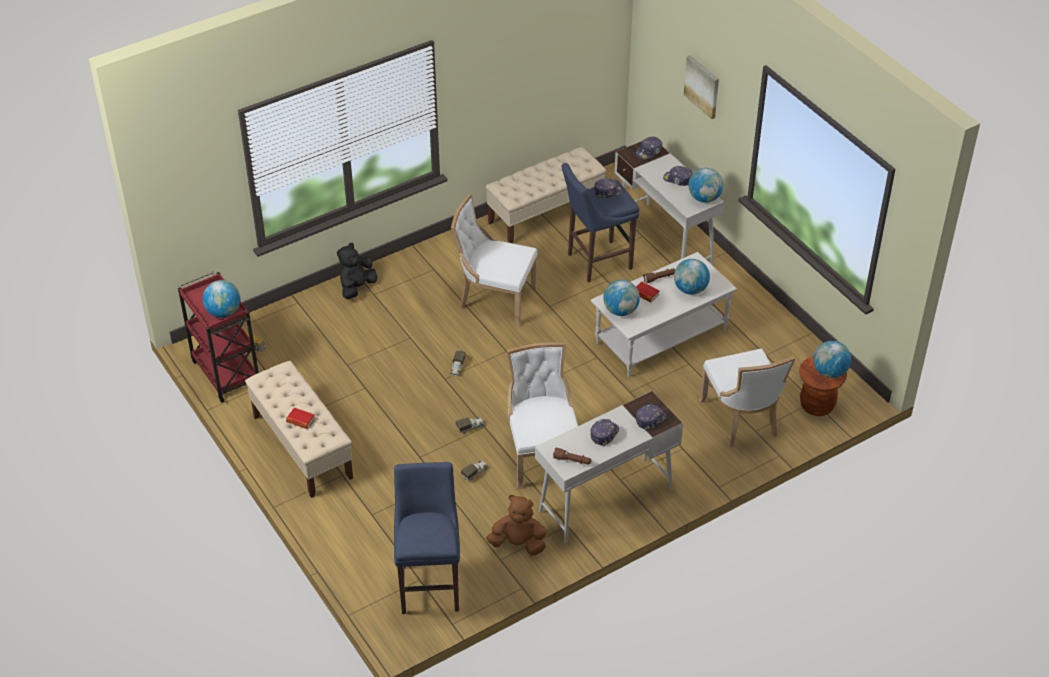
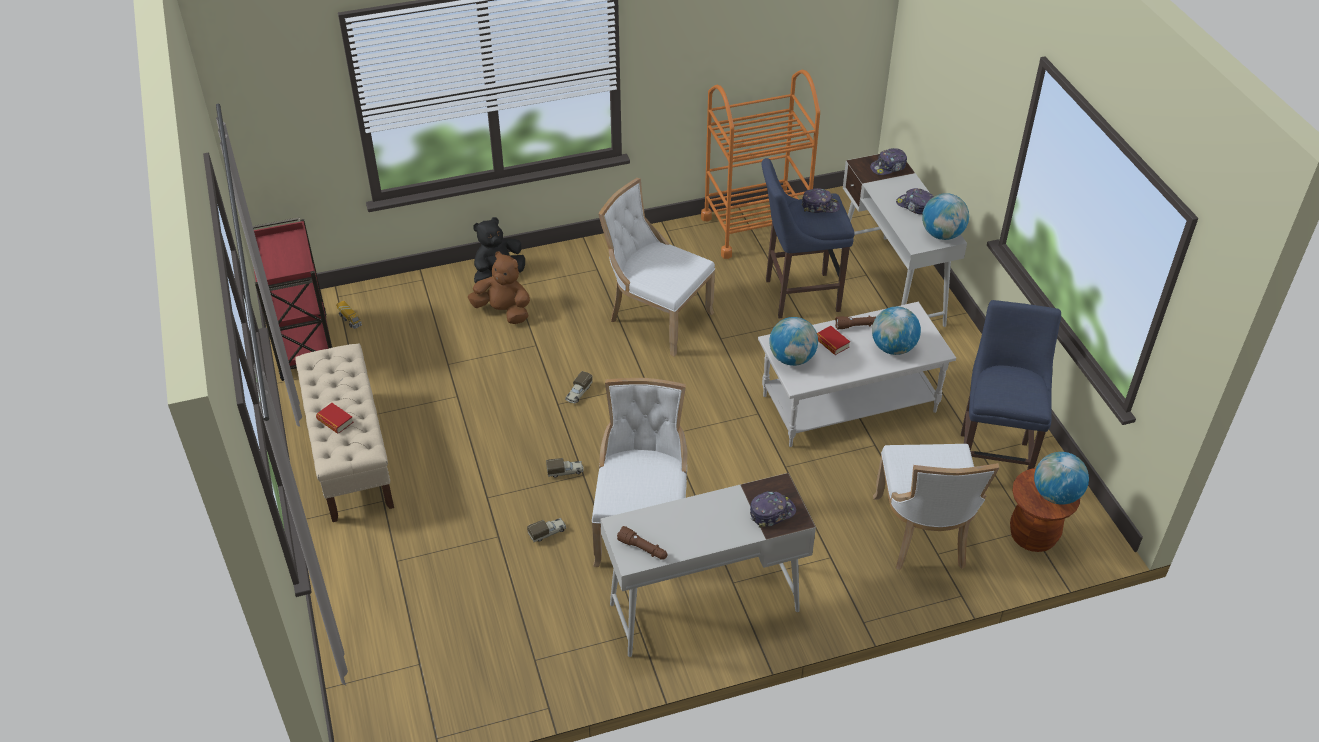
camera: 15 degrees right, 0 degrees up
(223, 312) = (288, 268): globe -> none
(430, 585) = (430, 675): blue stool -> blue stool (993, 459)
(518, 544) = (566, 643): brown plush toy -> brown plush toy (503, 311)
(545, 214) = (755, 228): beige bench -> orange cart
(604, 434) = (700, 520): cap -> none
(702, 86) = (965, 87): picture -> none

